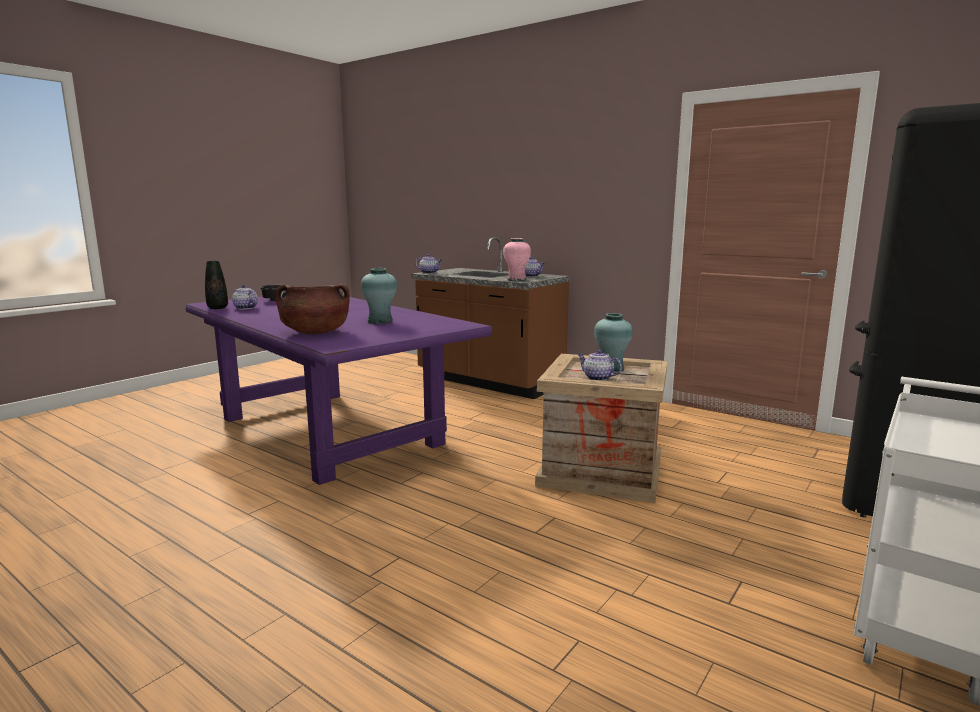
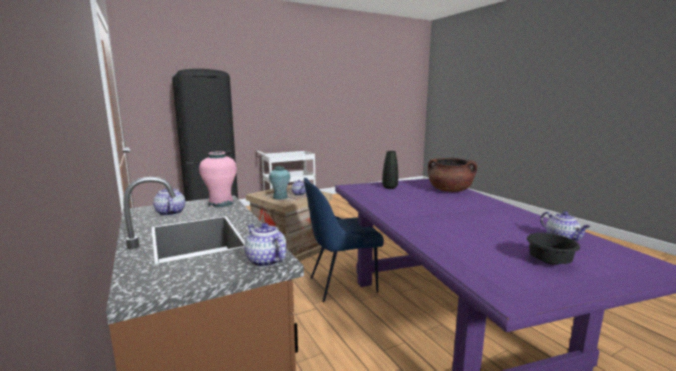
camera: 155 degrees left, 0 degrees up
(217, 308) = (604, 245): black vase -> black vase (389, 187)
(380, 321) = (405, 196): turquoise vase -> none
(461, 438) = (342, 285): none -> blue chair

